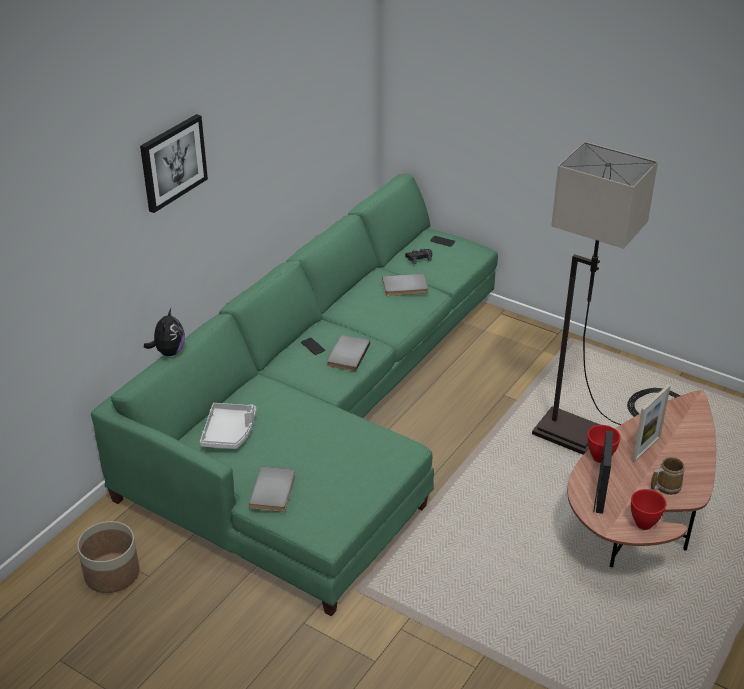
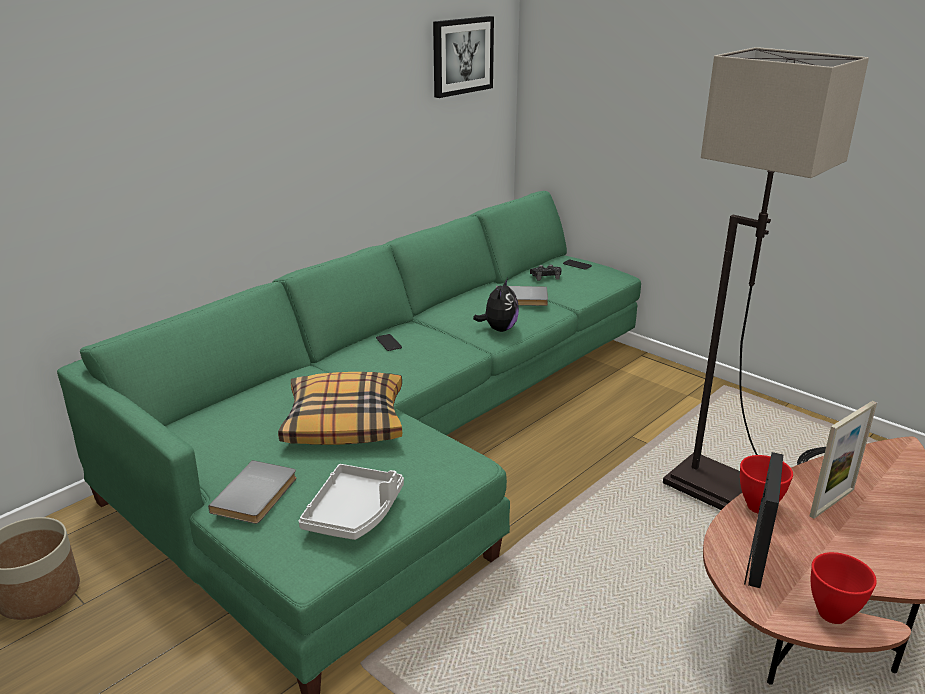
camera: 10 degrees right, 10 degrees down
(169, 352) = (182, 311): plush toy -> plush toy (499, 329)
(172, 162) = (208, 63): picture -> picture (462, 56)
(229, 432) = (237, 419): grey tray -> grey tray (354, 513)
(309, 425) = (345, 422): none -> pillow
(346, 354) = (427, 354): grey book -> none
(666, 486) = (868, 558): mug -> none

